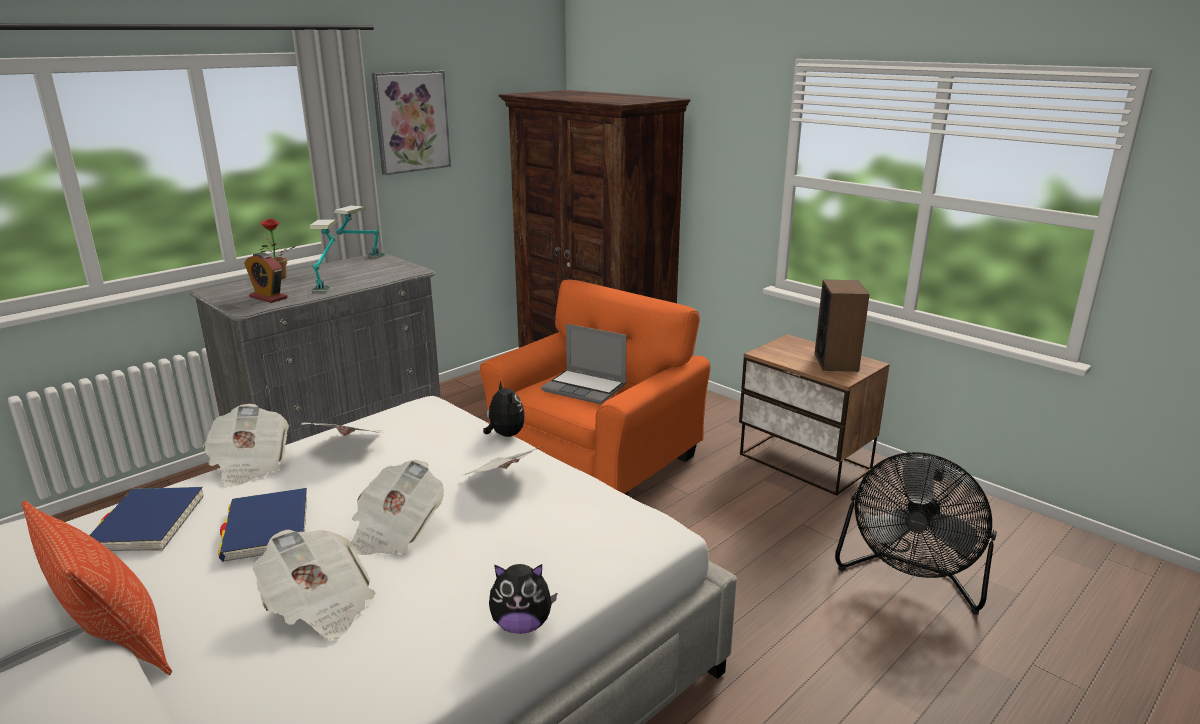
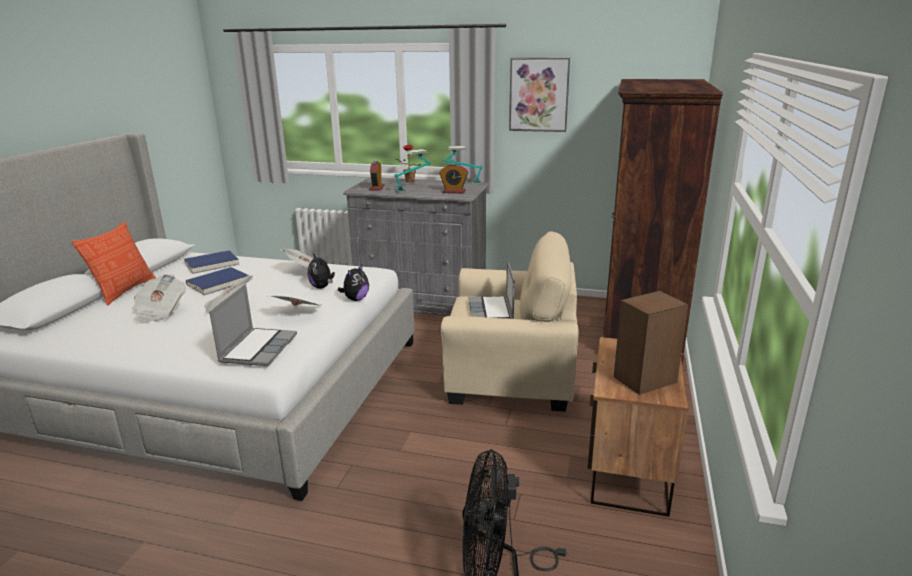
camera: 60 degrees right, 0 degrees up
(249, 464) = (274, 261): newspaper -> none
(386, 271) = (454, 191): none -> alarm clock
(522, 625) = (158, 358): plush toy -> plush toy (322, 287)
(593, 525) = (258, 348): none -> laptop
(596, 459) = (510, 374): orange armchair -> beige armchair

